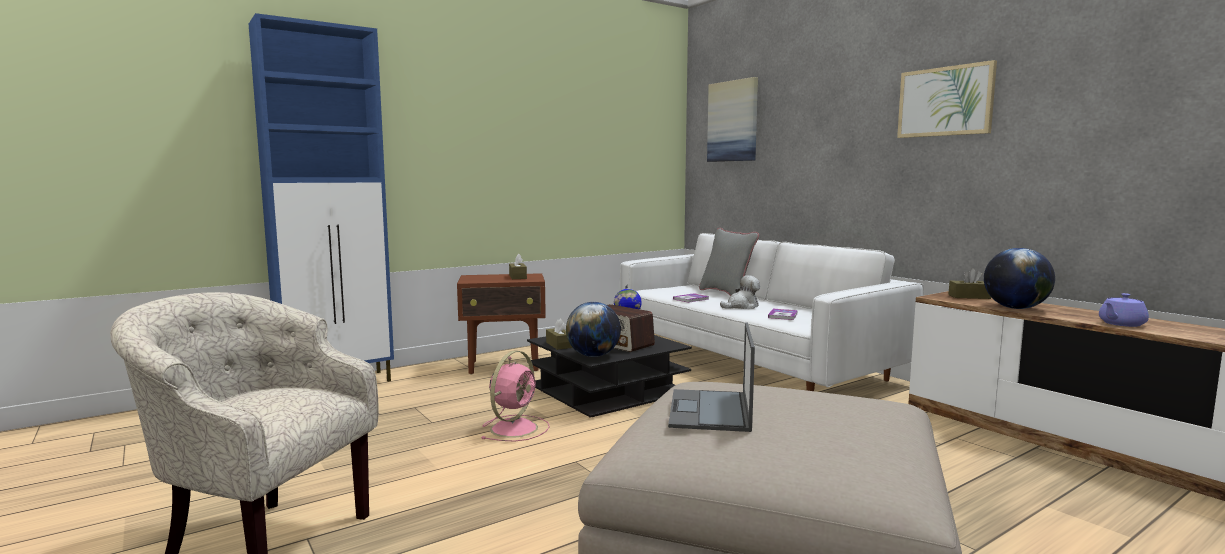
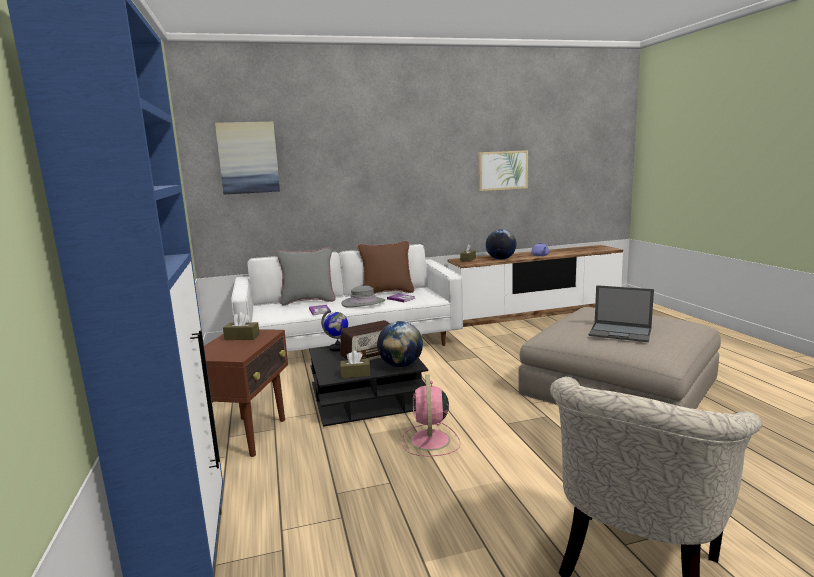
camera: 70 degrees left, 5 degrees up
(515, 428) = (430, 441): pink fan -> pink fan turned 135 degrees counterclockwise
(741, 306) = (363, 303): plush toy -> grey hat
(808, 310) = (387, 292): none -> brown pillow
(945, 101) = (428, 151): picture -> picture (502, 170)

